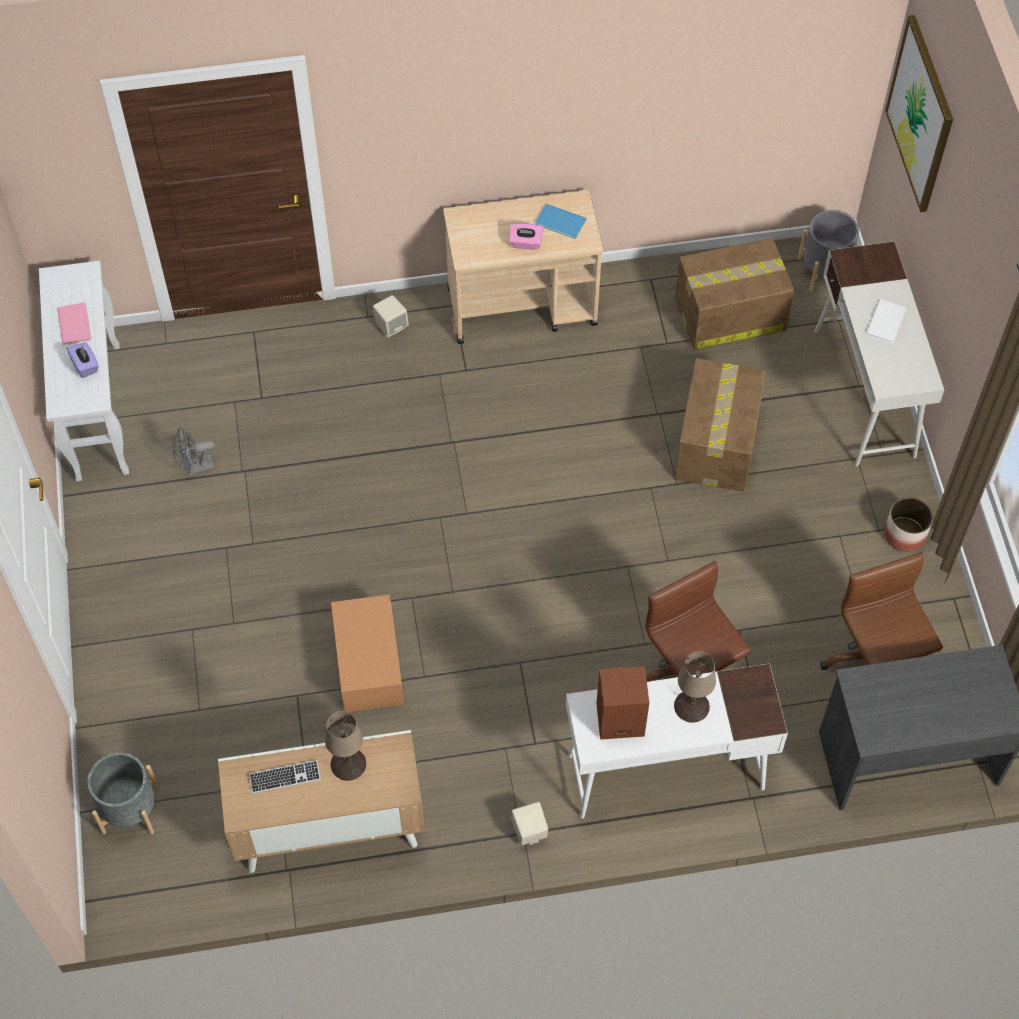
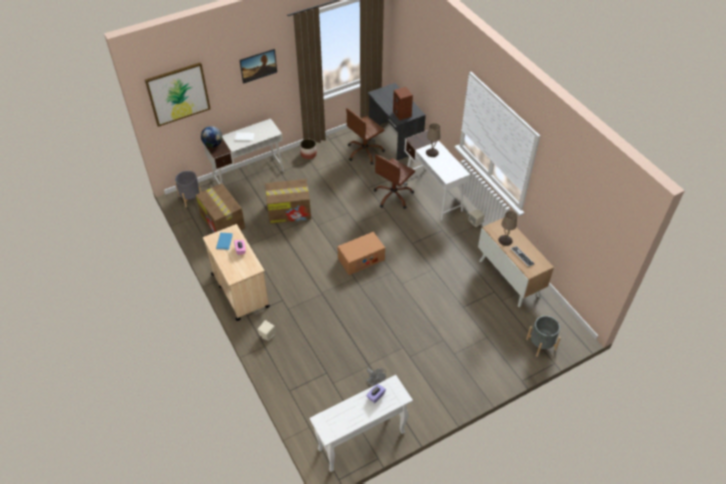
camera: 110 degrees left, 10 degrees down
(75, 323) = (352, 411): pink book -> none
(369, 663) = (437, 288): cardboard box -> cardboard box (361, 259)
(619, 721) = (448, 168): brown speaker -> brown speaker (402, 114)
(878, 258) = (213, 144): none -> globe
(978, 288) = (259, 71): none -> picture

